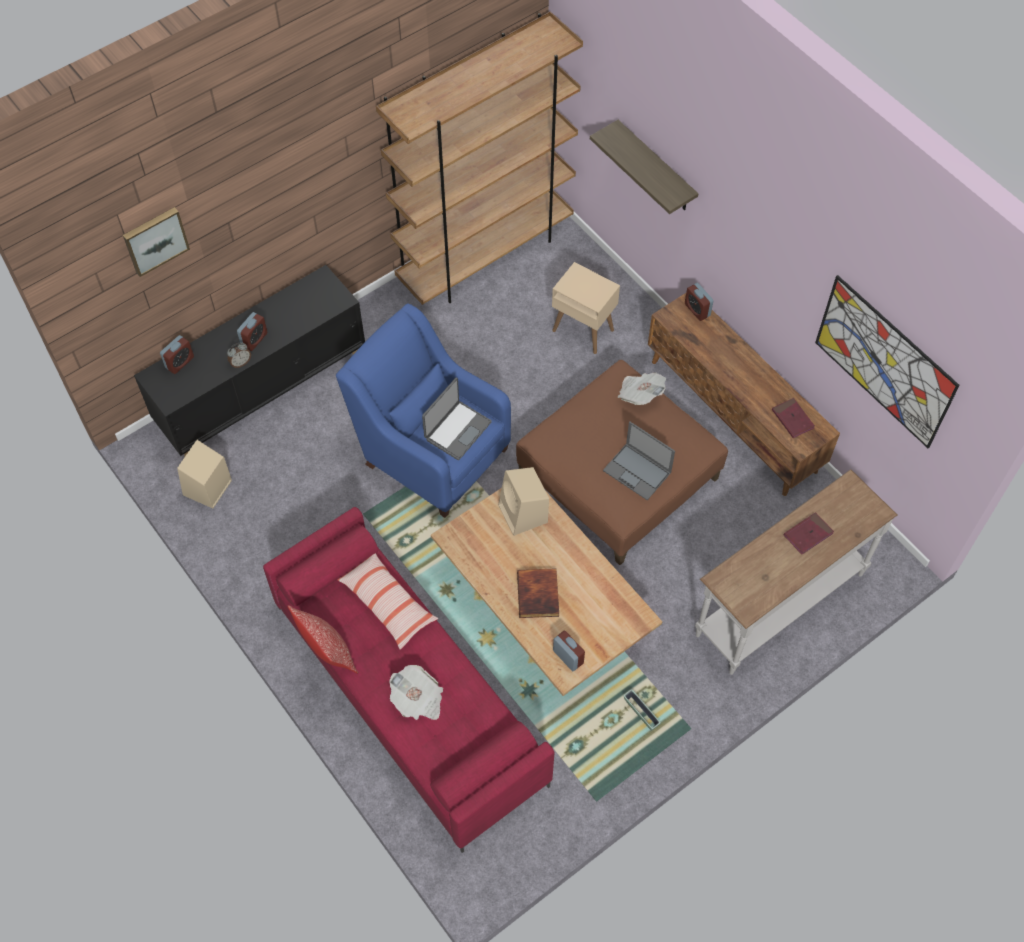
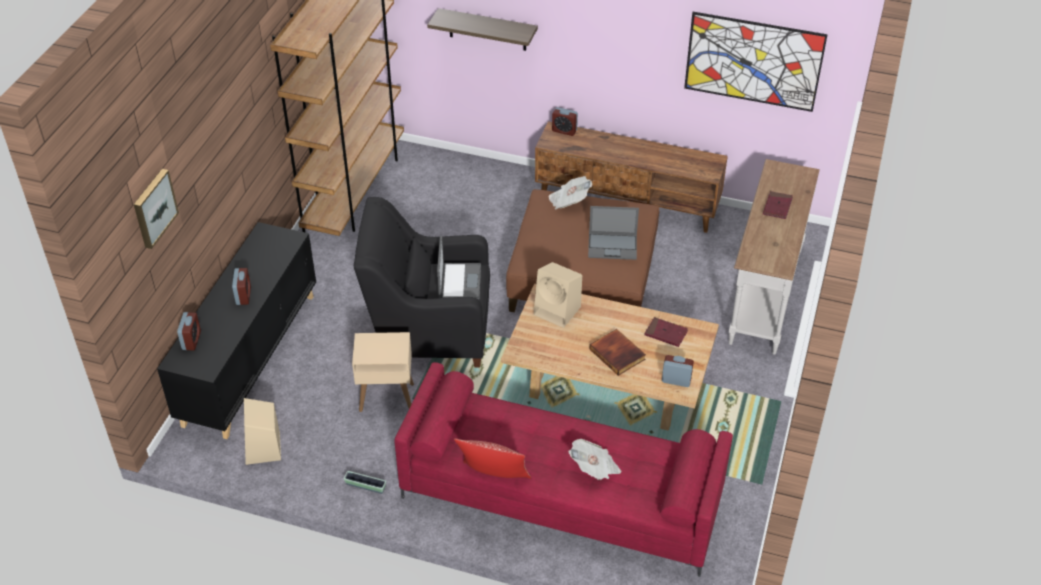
camera: 35 degrees left, 15 degrees down
(240, 363) = (246, 316): alarm clock -> none
(388, 604) = (510, 421): pillow -> none
(431, 452) = (429, 331): blue armchair -> black armchair
(582, 330) = (472, 202): beige side table -> beige side table (386, 397)
(641, 713) = (738, 411): planter -> planter (365, 486)
(792, 419) = (690, 162): red book -> red book (666, 333)

